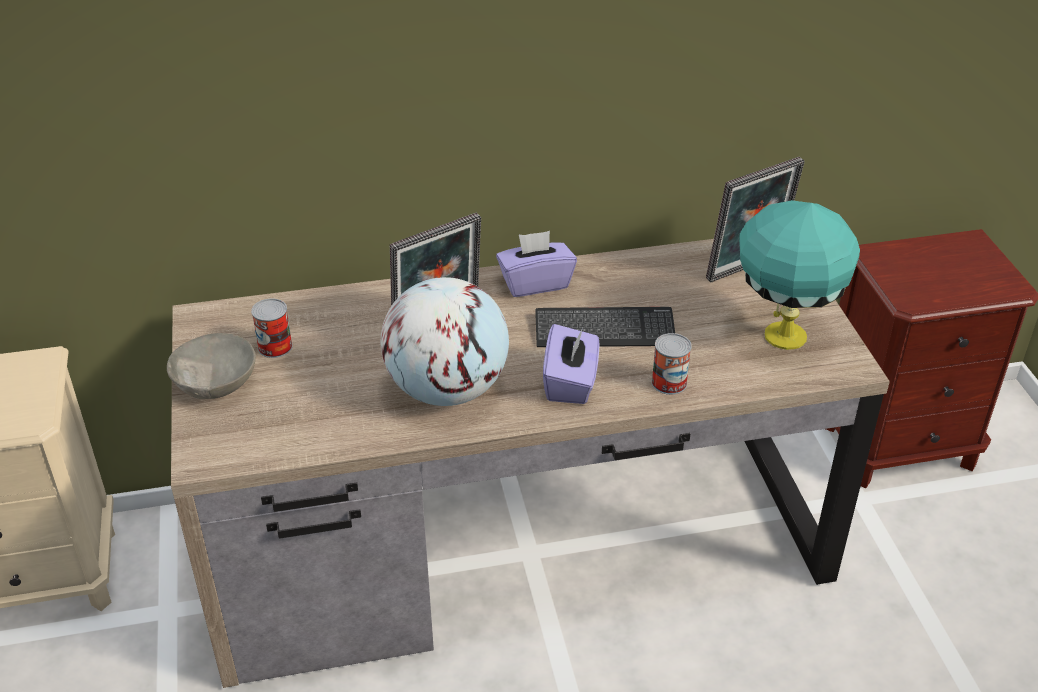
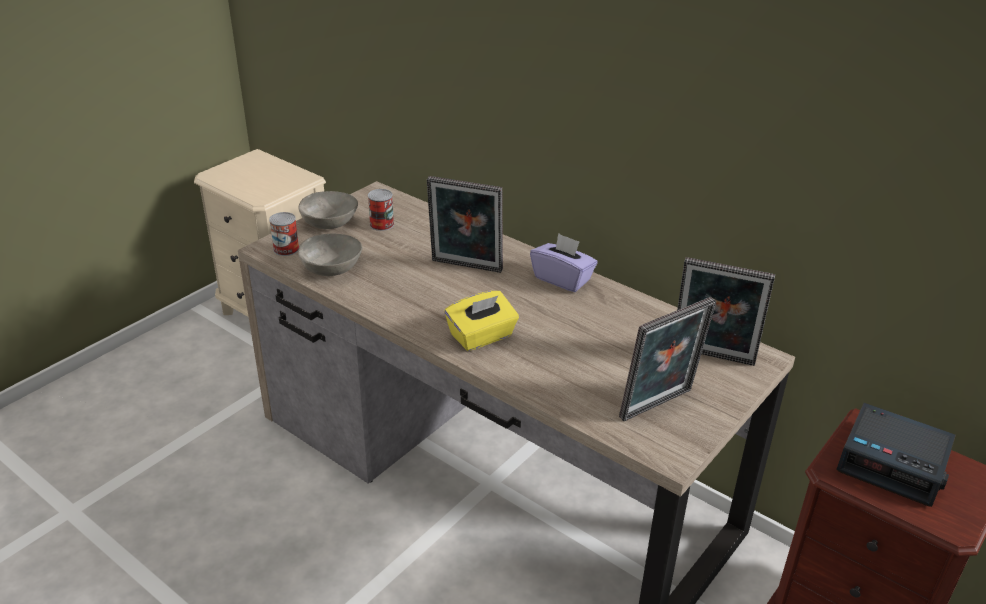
camera: 50 degrees right, 5 degrees down
(318, 427) = (331, 269): none -> grey bowl
(447, 389) = (416, 295): globe -> none
(571, 383) = (482, 337): purple tissue box -> yellow tissue box
(604, 330) = (553, 326): keyboard -> none
(669, 382) = (535, 376): can -> can (286, 249)
(782, 336) = (659, 406): turquoise table lamp -> picture frame
(927, 268) = (894, 462): none -> alarm clock

